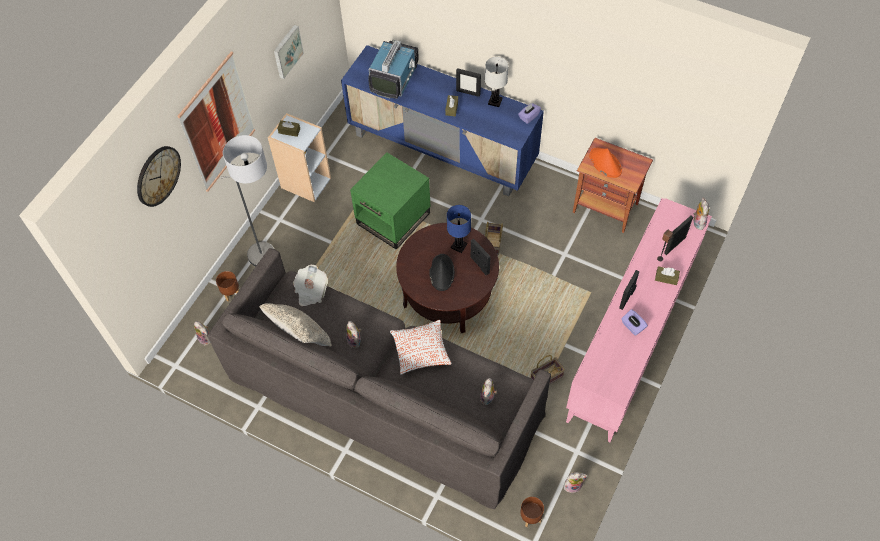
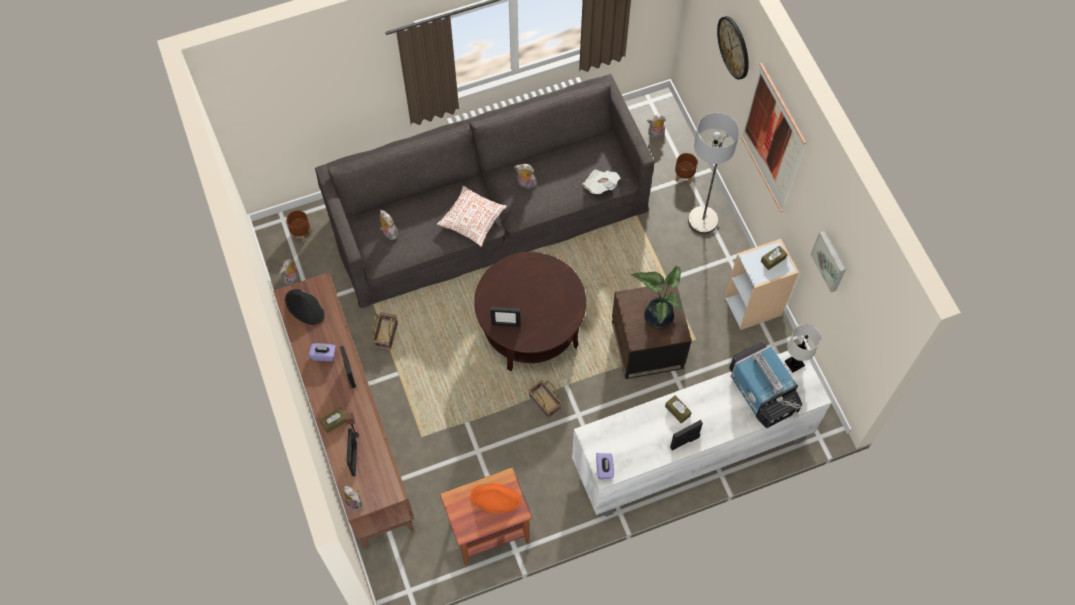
camera: 130 degrees right, 5 degrees up
(300, 337) = (565, 151): beige pillow -> none
(386, 181) = (657, 315): none -> potted plant
(394, 219) = (646, 345): green side table -> brown side table
(441, 272) = (527, 290): black hat -> black hat (305, 307)
(443, 147) = (691, 451): blue tv stand -> white tv stand
(459, 246) = (539, 324): blue table lamp -> none
(495, 101) = (650, 456): white table lamp -> white table lamp (794, 363)
(631, 340) = (350, 427): pink cabinet -> brown cabinet

